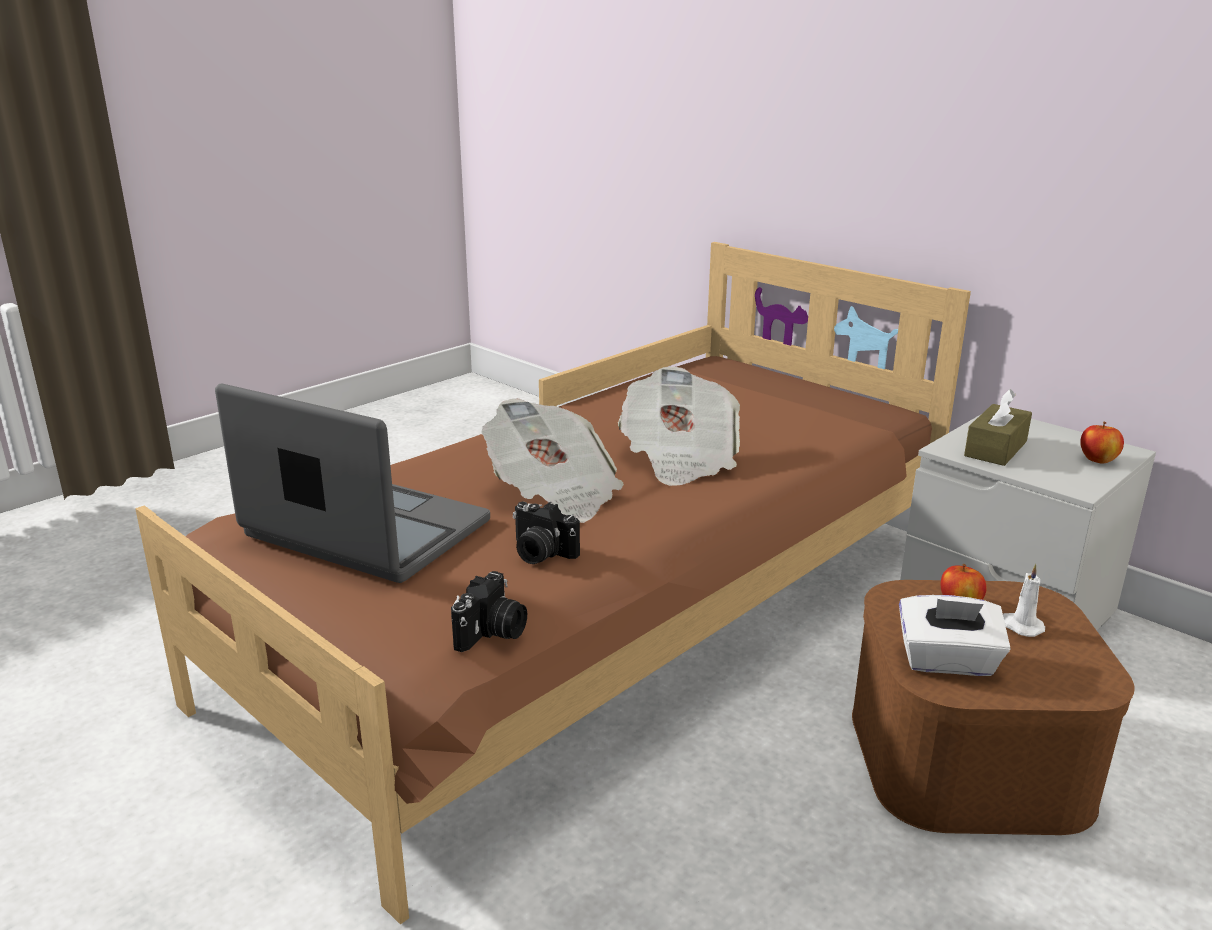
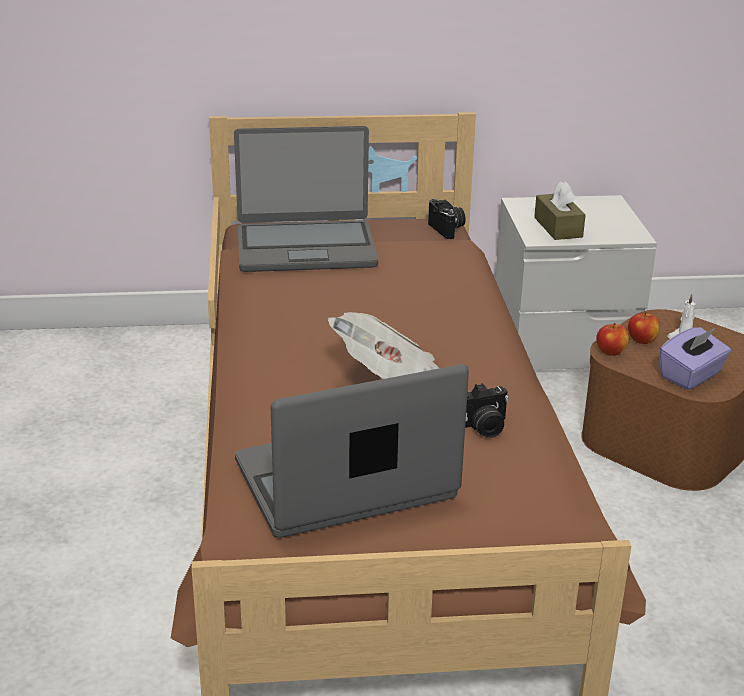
camera: 50 degrees left, 5 degrees up
(492, 633) = (566, 489): camera -> camera (448, 229)
(679, 458) = (406, 319): newspaper -> none
(721, 384) = (306, 247): none -> laptop
(947, 661) = (691, 376): white tissue box -> purple tissue box
(1098, 460) = (611, 213): apple -> apple (610, 352)

